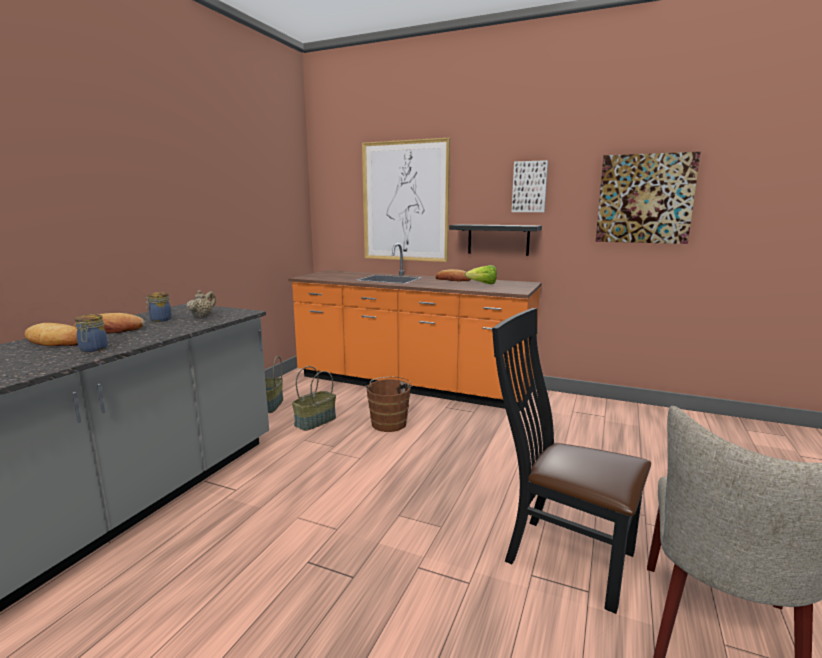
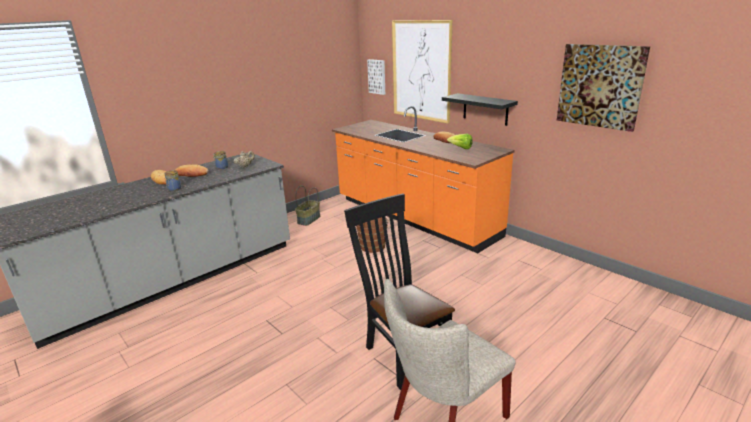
camera: 25 degrees right, 10 degrees up
(315, 422) = (328, 237): basket -> none
(529, 187) = (509, 66): picture -> picture (377, 76)

